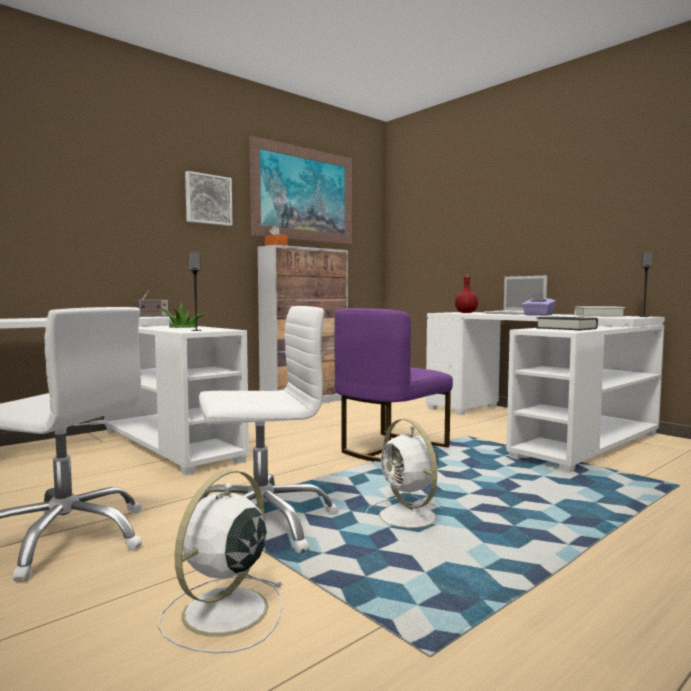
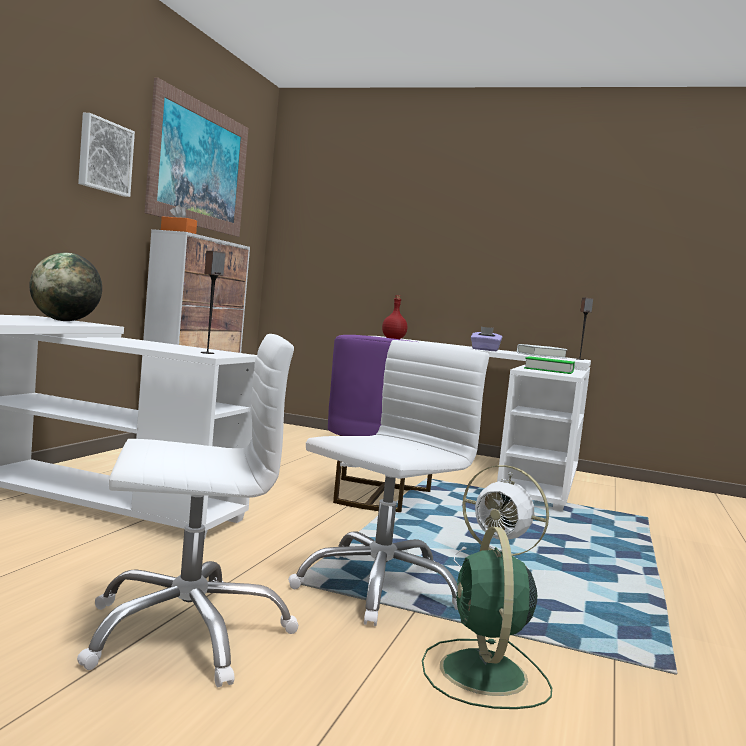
camera: 30 degrees left, 0 degrees up
(152, 316) = (64, 321): radio -> globe
(183, 327) = (148, 343): potted plant -> none
(222, 613) = (484, 675): white fan -> green fan
(516, 313) = (448, 344): laptop -> none
(566, 328) = (549, 370): black book -> green book

